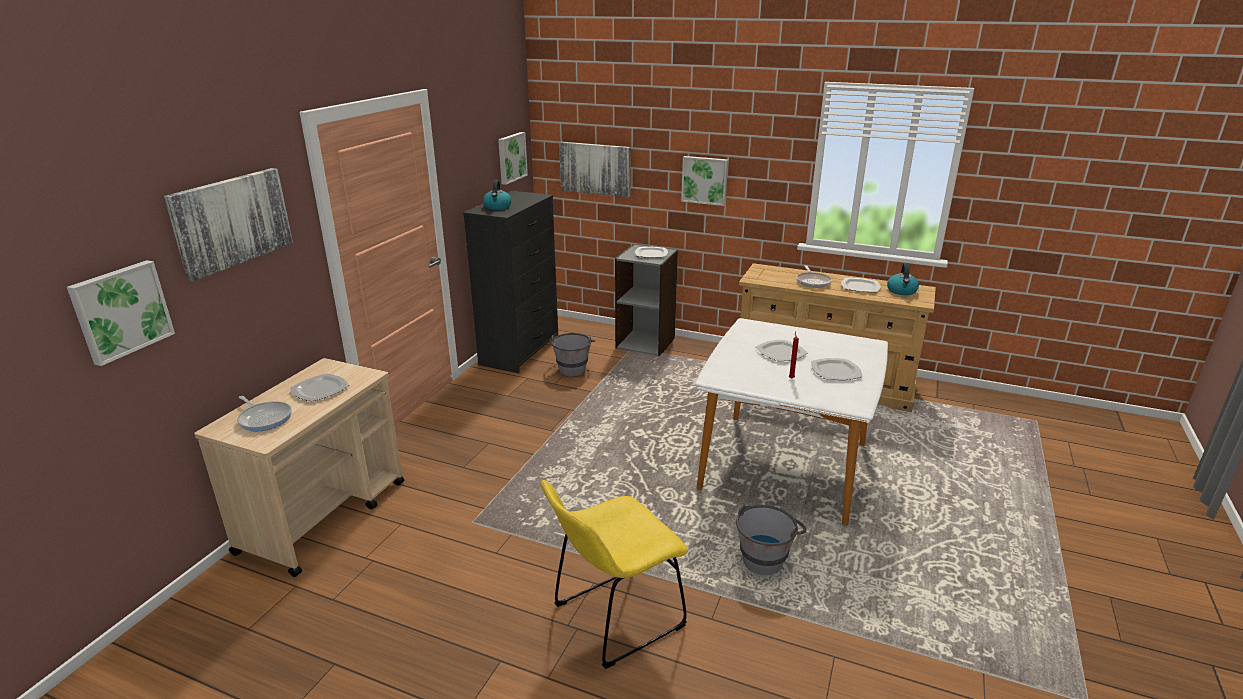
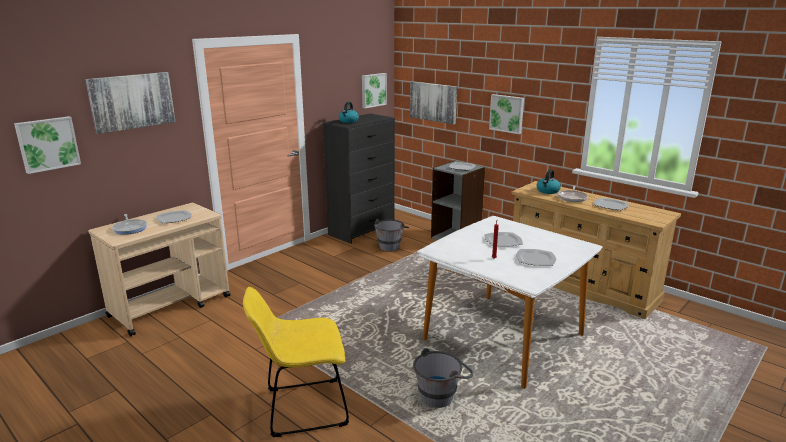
camera: 20 degrees right, 5 degrees down
(902, 291) = (645, 212): kettle -> kettle (548, 191)

